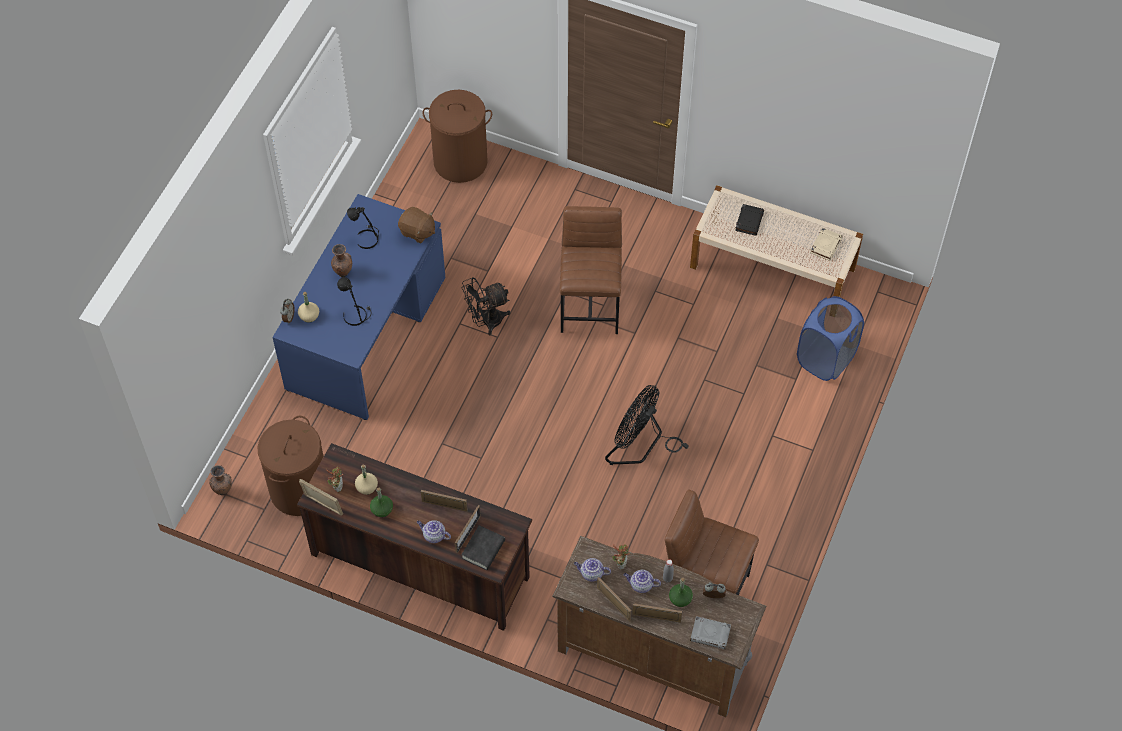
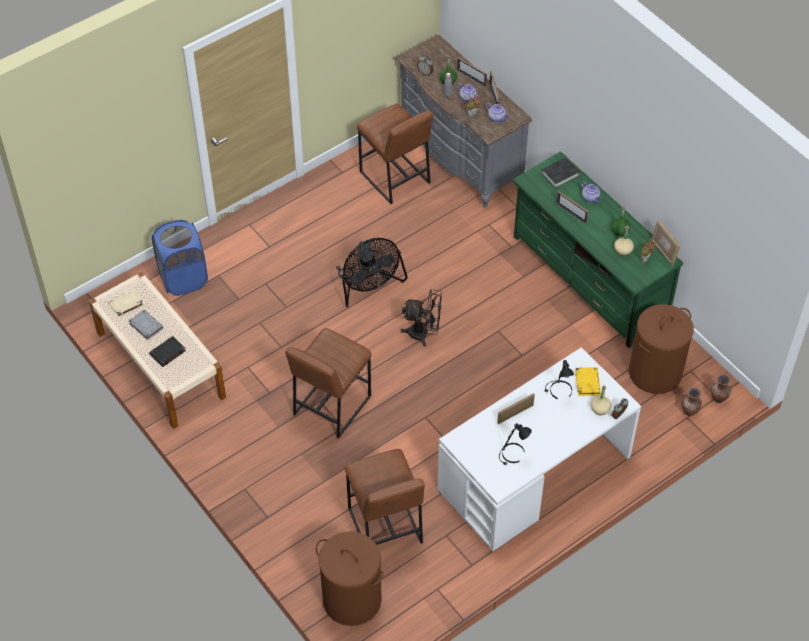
camera: 150 degrees left, 5 degrees down
(334, 335) = (587, 382): none -> yellow book
(343, 272) = (551, 433): brown vase -> brown vase (689, 413)
(366, 333) = (534, 474): blue desk -> white desk
(417, 232) = (464, 439): brown plush toy -> none
(419, 563) = (588, 280): brown dresser -> green dresser
(468, 534) = (565, 188): picture frame -> picture frame (515, 414)
(470, 228) = (385, 526): none -> brown chair
(486, 321) = (426, 434): black fan -> black fan (423, 333)
(710, 634) = (443, 55): grey book -> grey book (145, 326)

